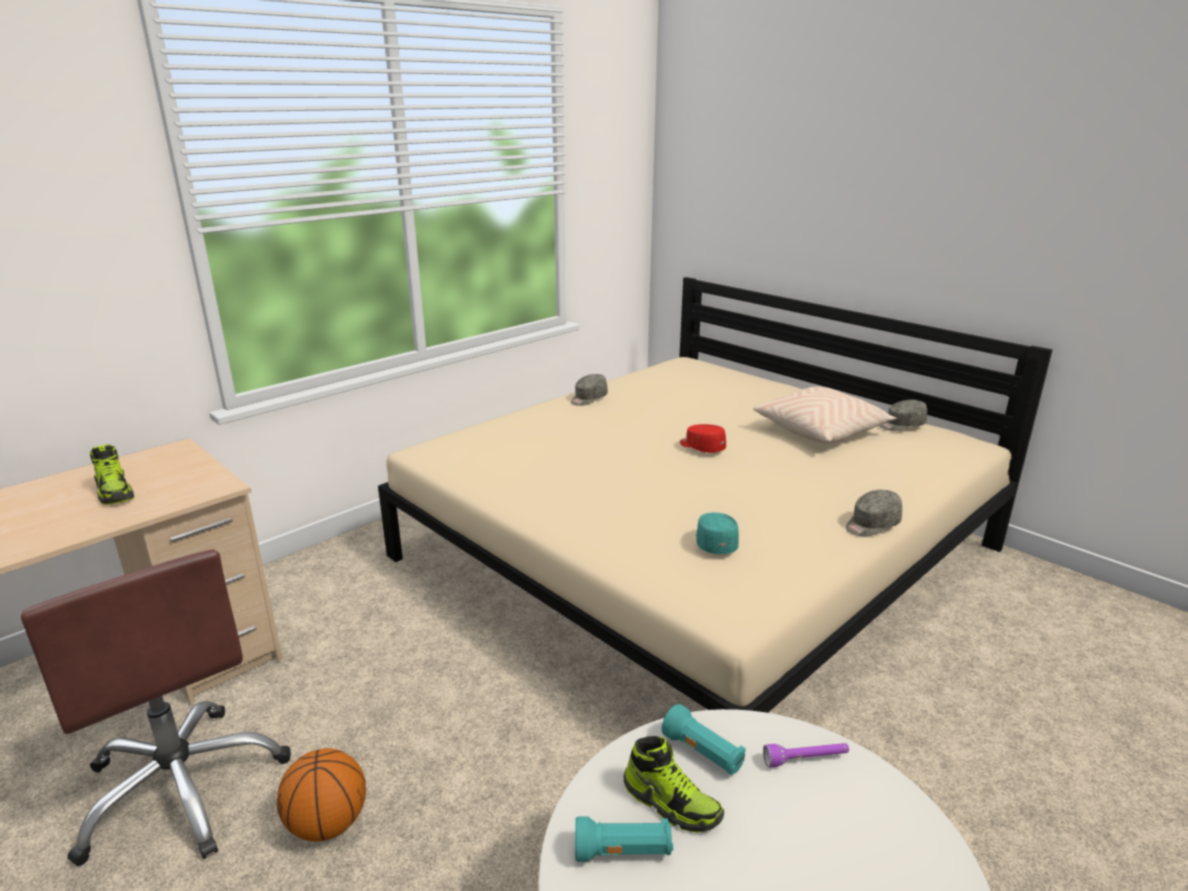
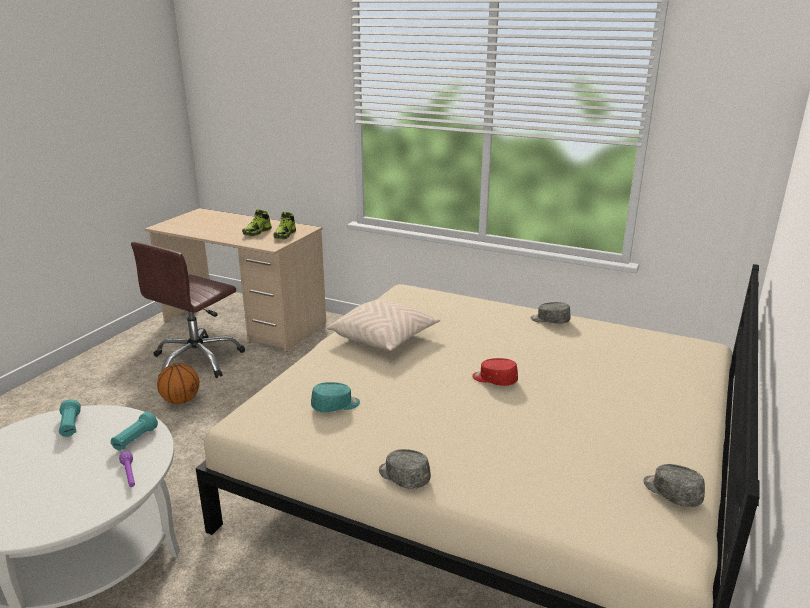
camera: 70 degrees right, 0 degrees up
(671, 803) = (99, 435): shoe -> shoe (285, 235)
(701, 447) = (494, 380): red cap -> red cap turned 90 degrees counterclockwise
(821, 431) = (594, 437): beige pillow -> beige pillow (384, 338)

